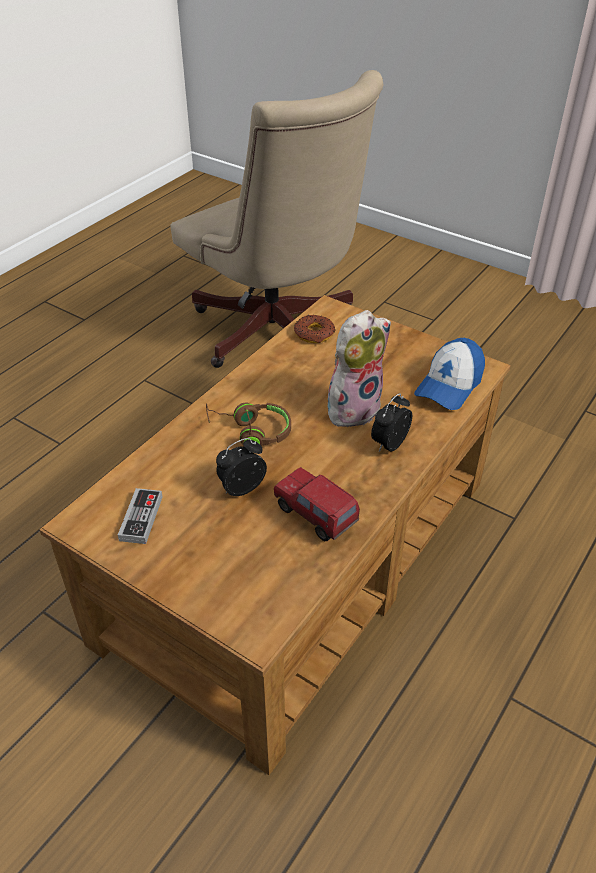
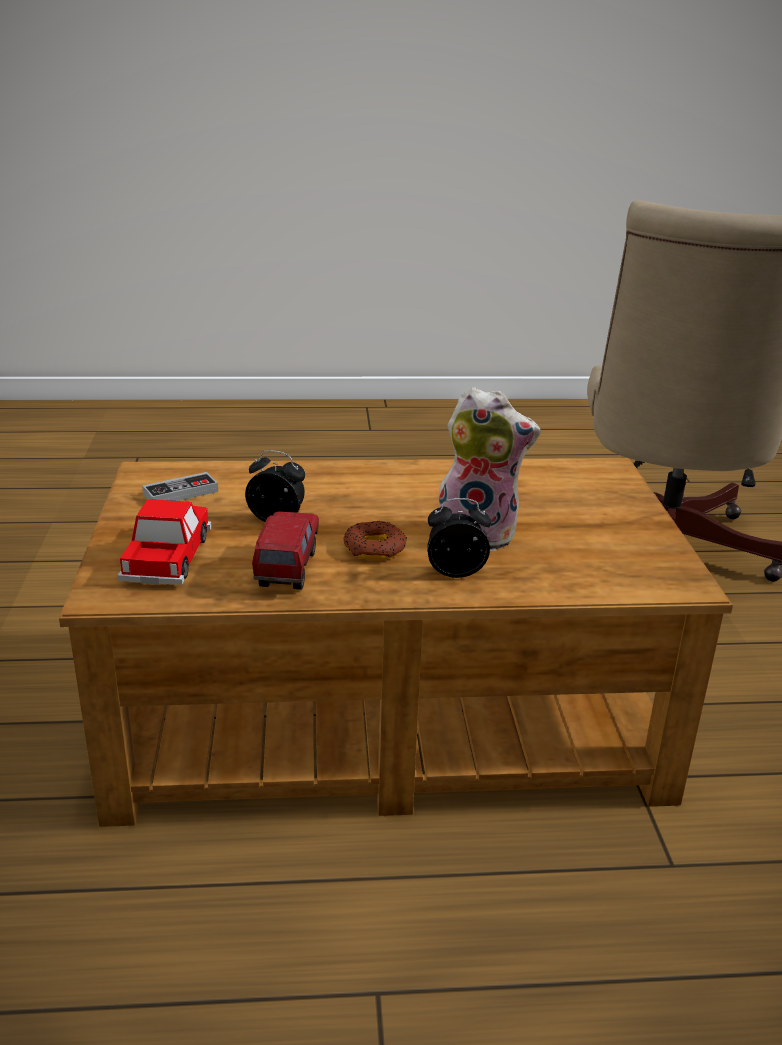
camera: 50 degrees right, 15 degrees down
(235, 570) = (168, 556): none -> toy car
(250, 432) = (359, 497): brown headphones -> none
(314, 333) = (556, 474): donut -> donut (374, 548)
(449, 385) = (614, 575): cap -> none

